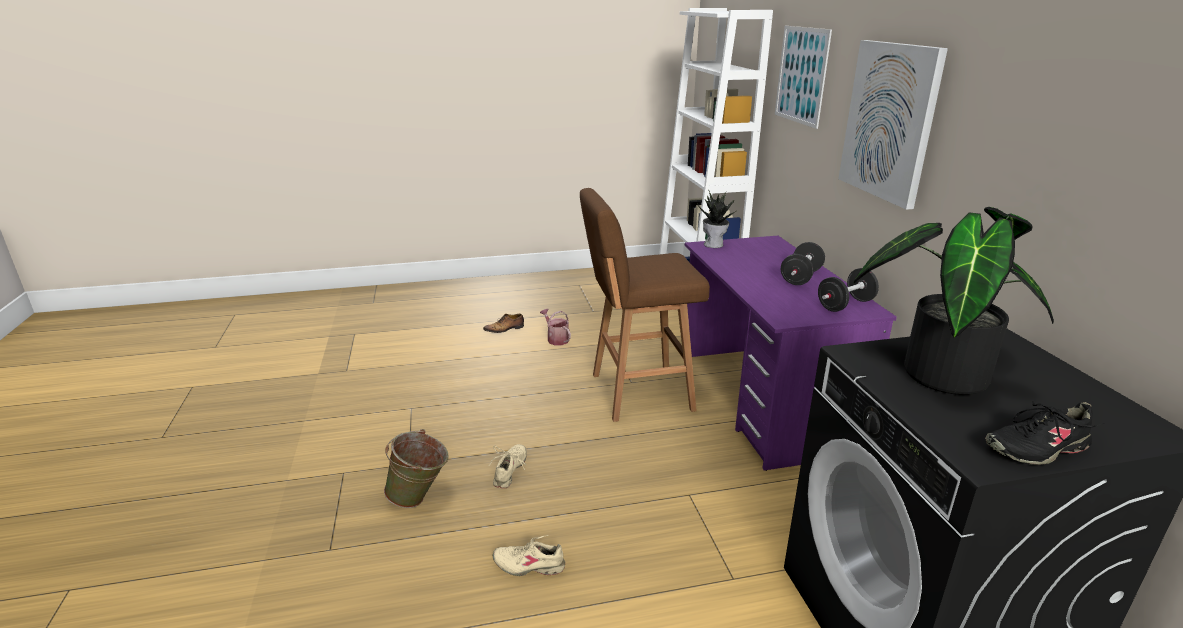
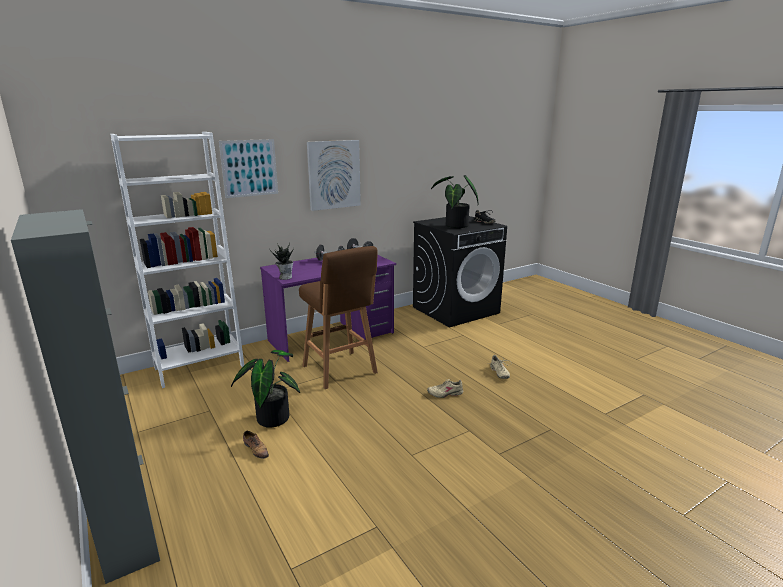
camera: 110 degrees left, 5 degrees down
(420, 498) = (491, 415): green bucket -> none
(453, 287) = (127, 534): none -> grey cabinet
(556, 339) = (271, 416): watering can -> potted plant

